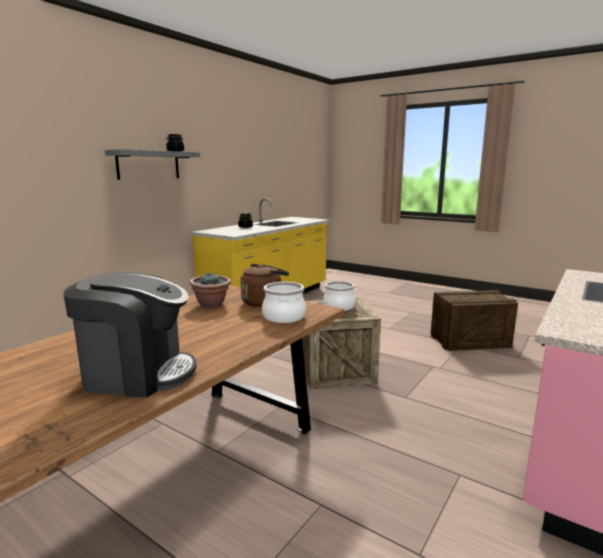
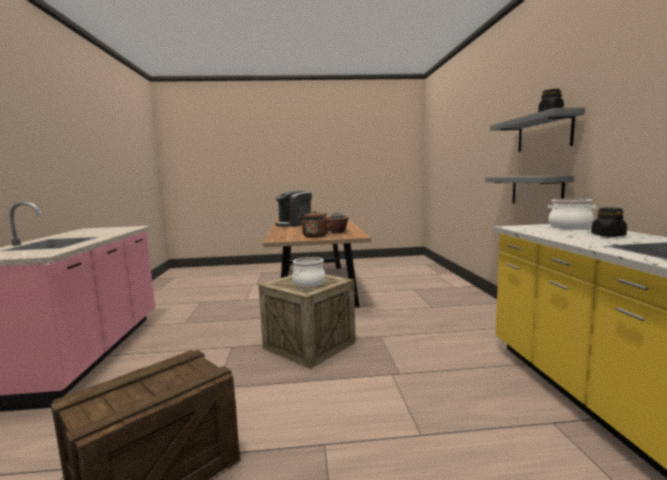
camera: 140 degrees right, 5 degrees down
(148, 215) = (536, 191): none -> grey shelf
(284, 317) = (286, 235): cooking pot -> cooking pot (569, 227)

